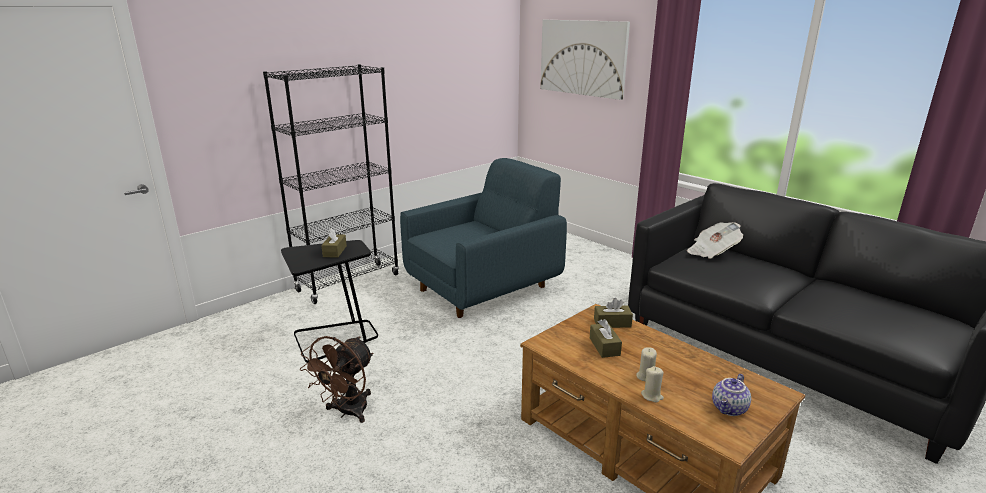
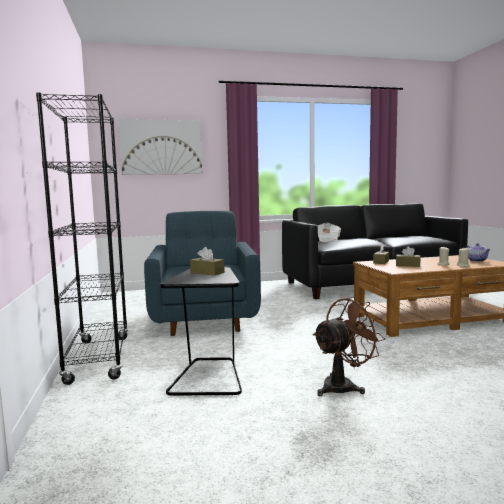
camera: 60 degrees left, 15 degrees down
(347, 412) = (344, 386): brown fan -> brown fan turned 90 degrees counterclockwise

